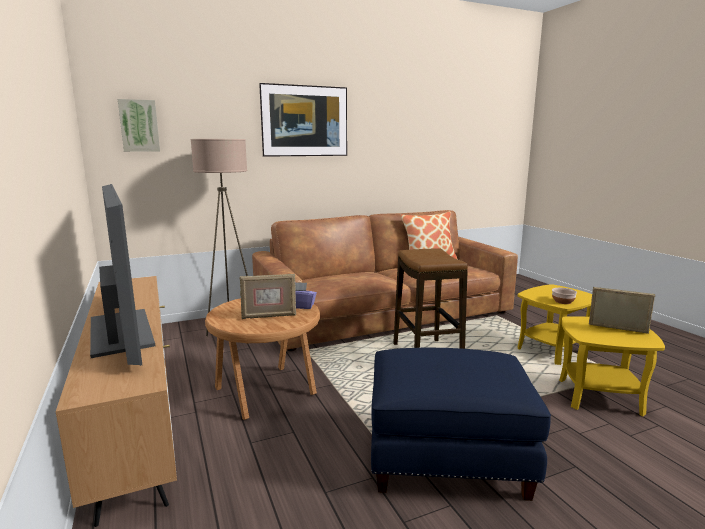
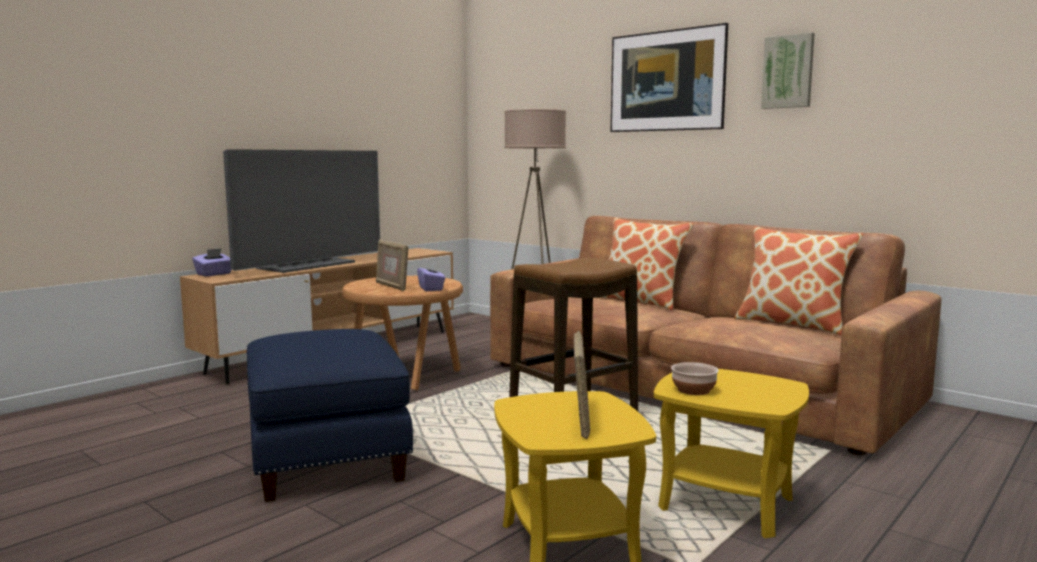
camera: 65 degrees right, 5 degrees down
(90, 385) = (214, 274): none -> purple tissue box
(139, 126) = (505, 102): picture -> picture (788, 72)
(342, 273) = (640, 301): none -> pillow

